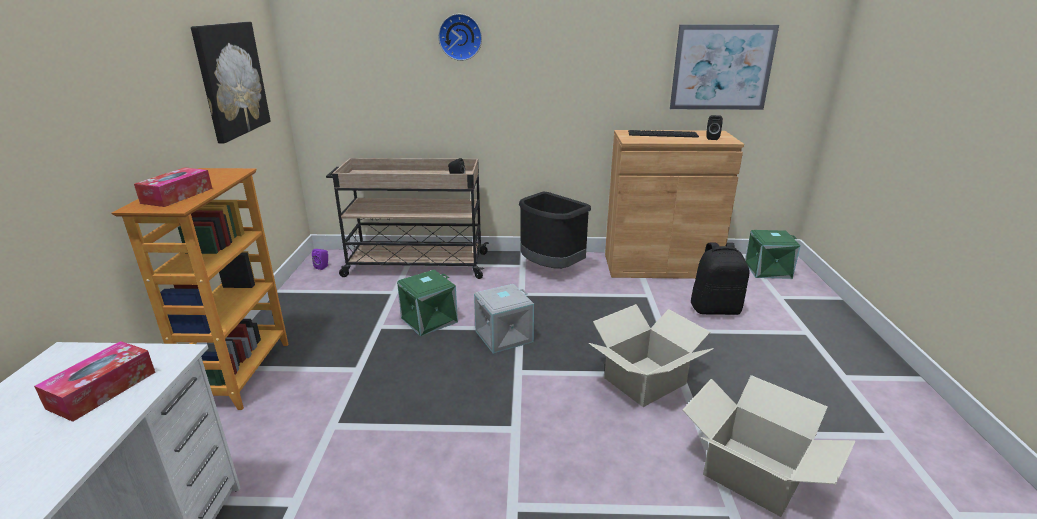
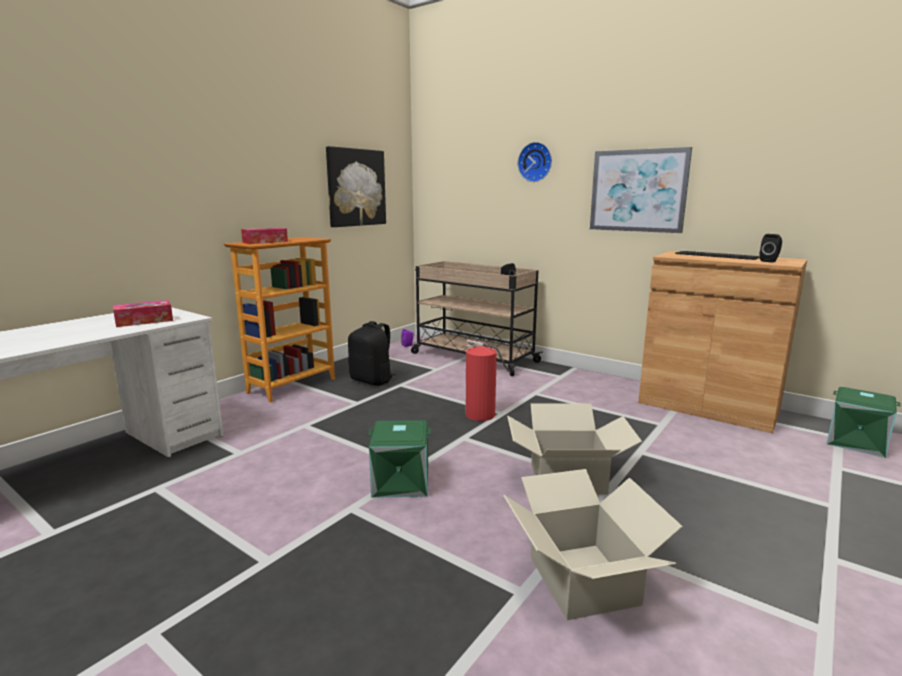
camera: 35 degrees right, 10 degrees down
(429, 320) = (439, 390): green storage box -> green storage box (400, 482)
(504, 337) = (481, 414): grey storage box -> fire extinguisher
(551, 269) = (585, 384): black trash can -> none
(715, 309) = (728, 453): black backpack -> black backpack (372, 380)
(721, 68) = (805, 187): picture -> picture (638, 191)

